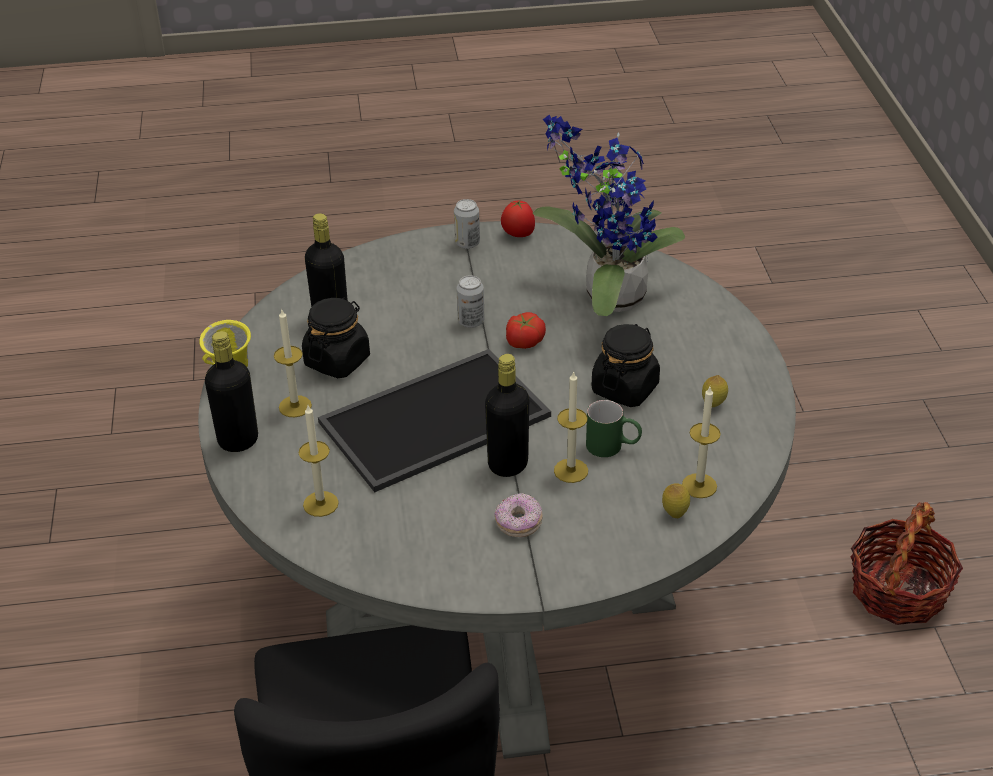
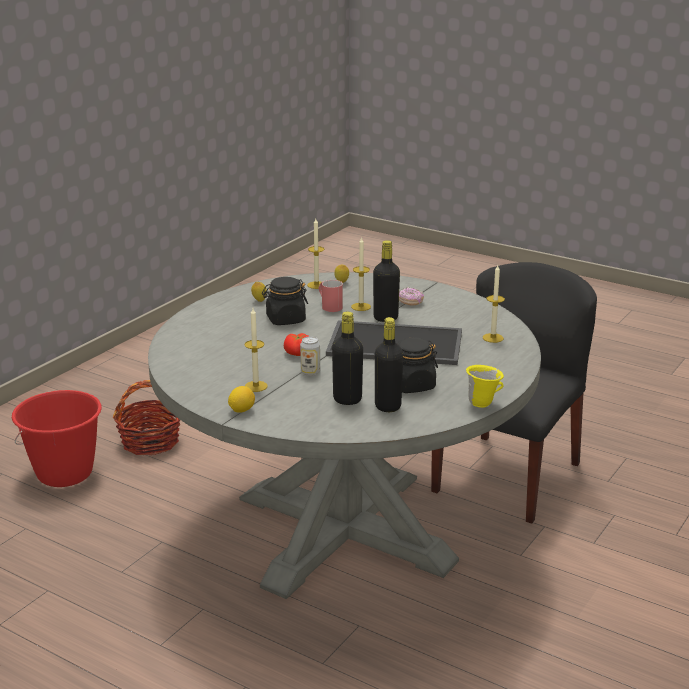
camera: 140 degrees left, 15 degrees down
(238, 441) = (510, 374): black bottle -> black bottle (347, 399)
(295, 406) = (461, 376): candle -> candle (256, 386)
(467, 243) = (241, 410): can -> lemon
(518, 235) = (204, 401): tomato -> none
(607, 296) = (219, 353): potted plant -> none
(613, 447) = (329, 306): green mug -> red mug
(893, 487) = (65, 473): none -> red bucket

